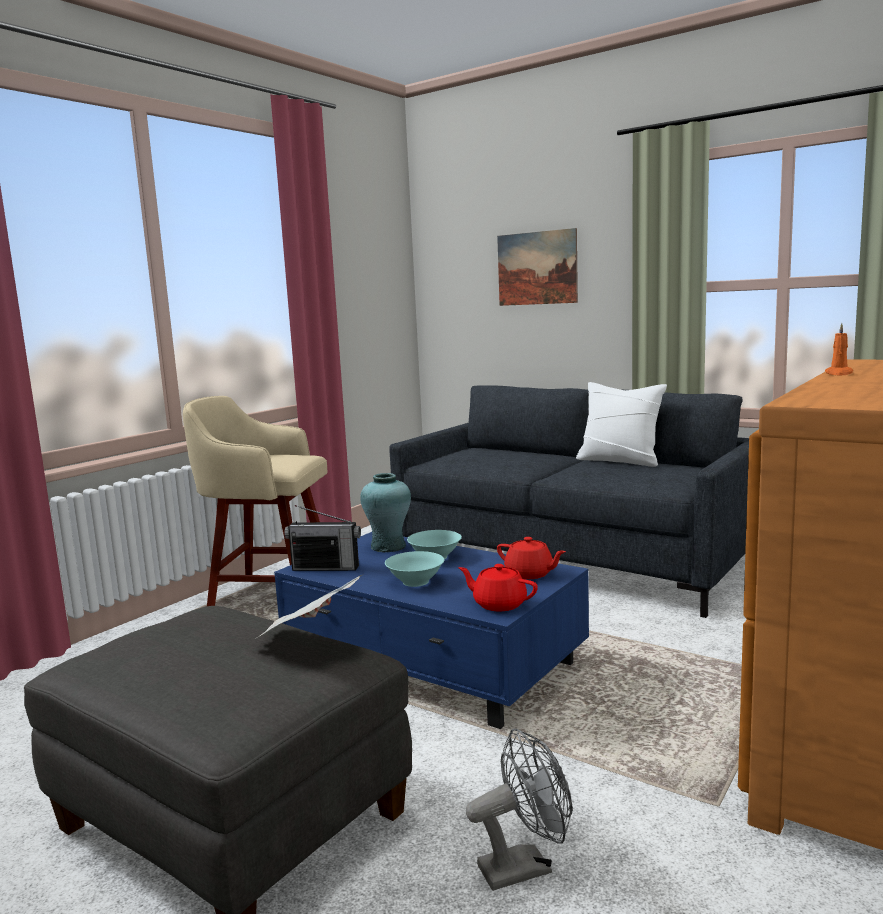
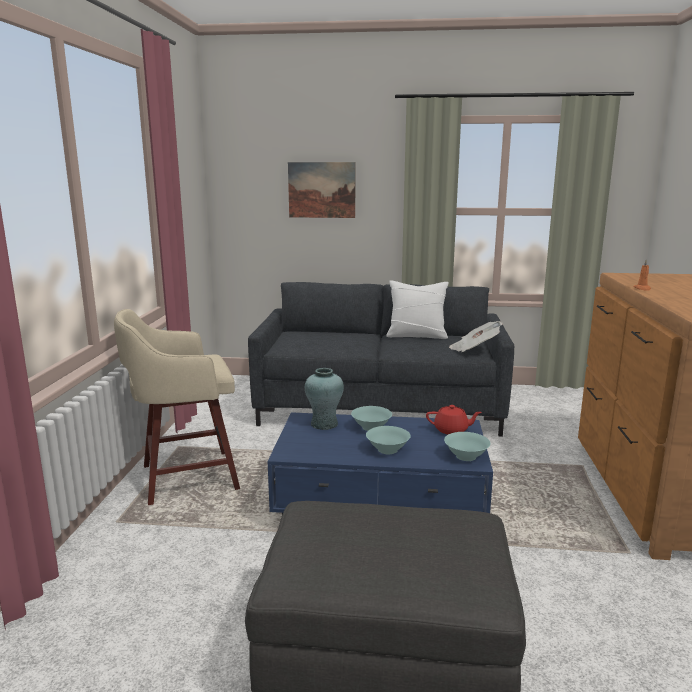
camera: 30 degrees left, 5 degrees up
(309, 638) = (431, 511): newspaper -> newspaper (474, 349)
(326, 568) = (304, 450): radio -> none
(499, 604) = (465, 456): red teapot -> turquoise bowl
(524, 866) = (583, 622): grey fan -> none

